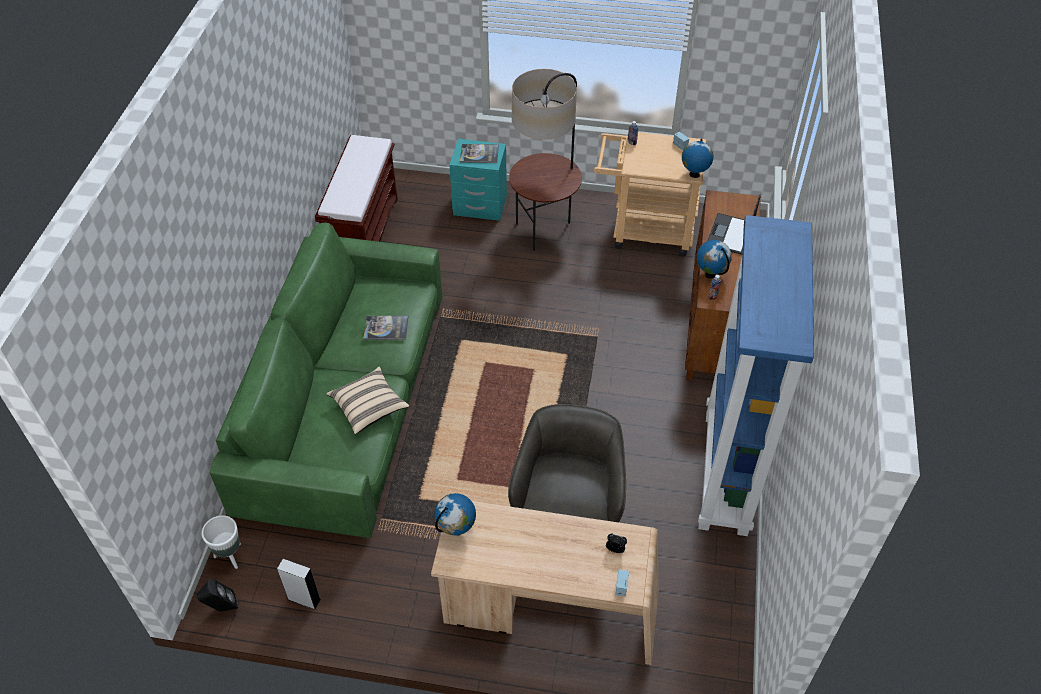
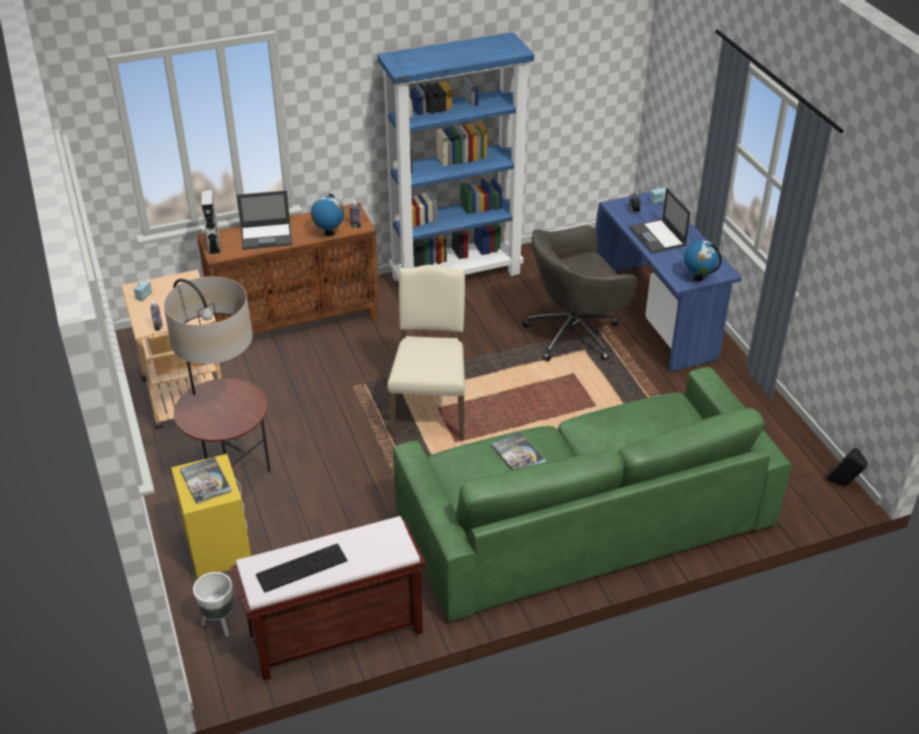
camera: 120 degrees left, 10 degrees down
(230, 556) = (802, 507): white planter -> white planter (219, 624)
(304, 599) = (783, 441): grey speaker -> grey speaker (214, 246)
(357, 161) = (301, 568): none -> keyboard
(369, 407) = (616, 422): beige pillow -> none
(480, 205) = (217, 547): turquoise nightstand -> yellow nightstand
(535, 364) = (430, 410): none -> beige chair
(550, 611) = (654, 317): beige desk -> blue desk
(551, 540) = (658, 237): none -> laptop
(694, 174) = (189, 276): globe -> none

